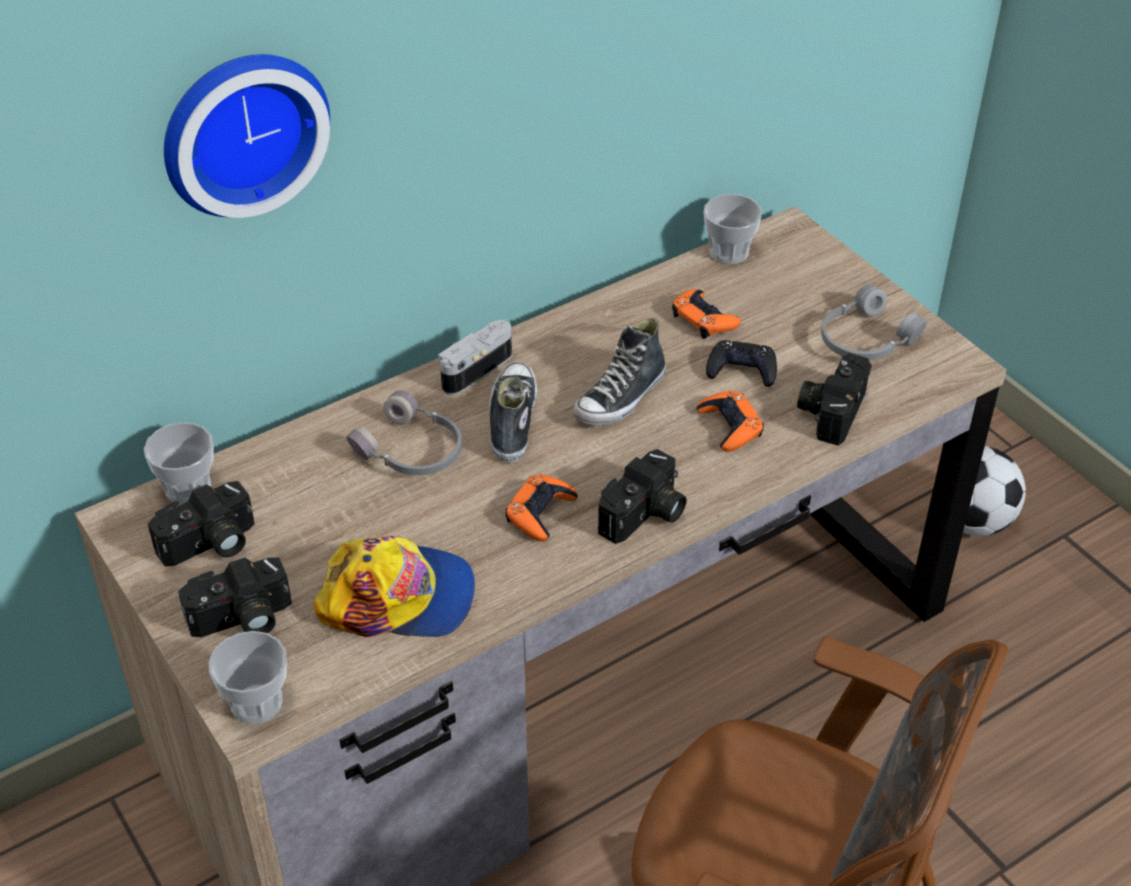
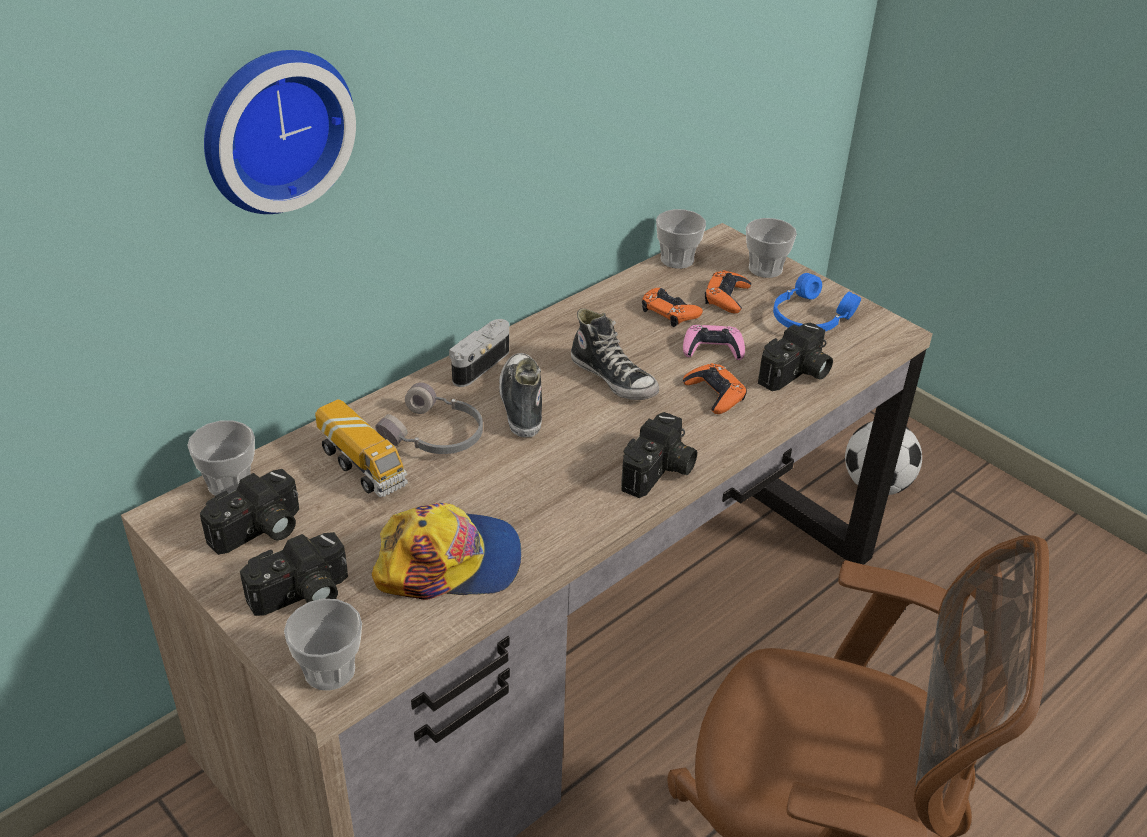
camera: 10 degrees left, 5 degrees down
(328, 481) = (363, 467): none -> toy truck
(540, 513) = (565, 478): orange game controller -> orange game controller (726, 297)
(621, 398) = (614, 378): shoe -> shoe turned 75 degrees counterclockwise
(742, 370) = (712, 349): black game controller -> pink game controller
(830, 271) = (765, 268): none -> cup
(830, 410) = (796, 374): camera -> camera turned 150 degrees counterclockwise
(864, 339) = (809, 318): grey headphones -> blue headphones

